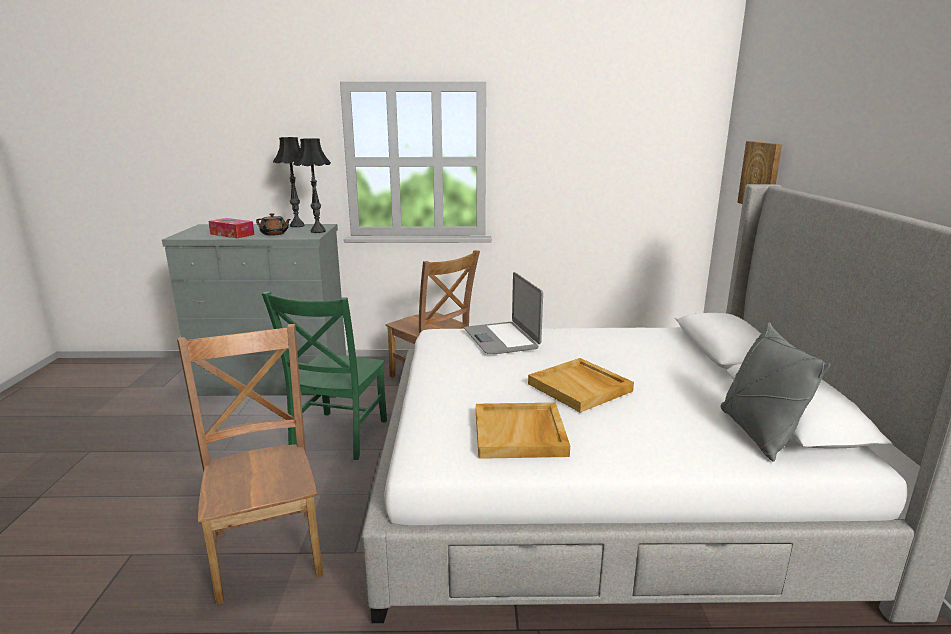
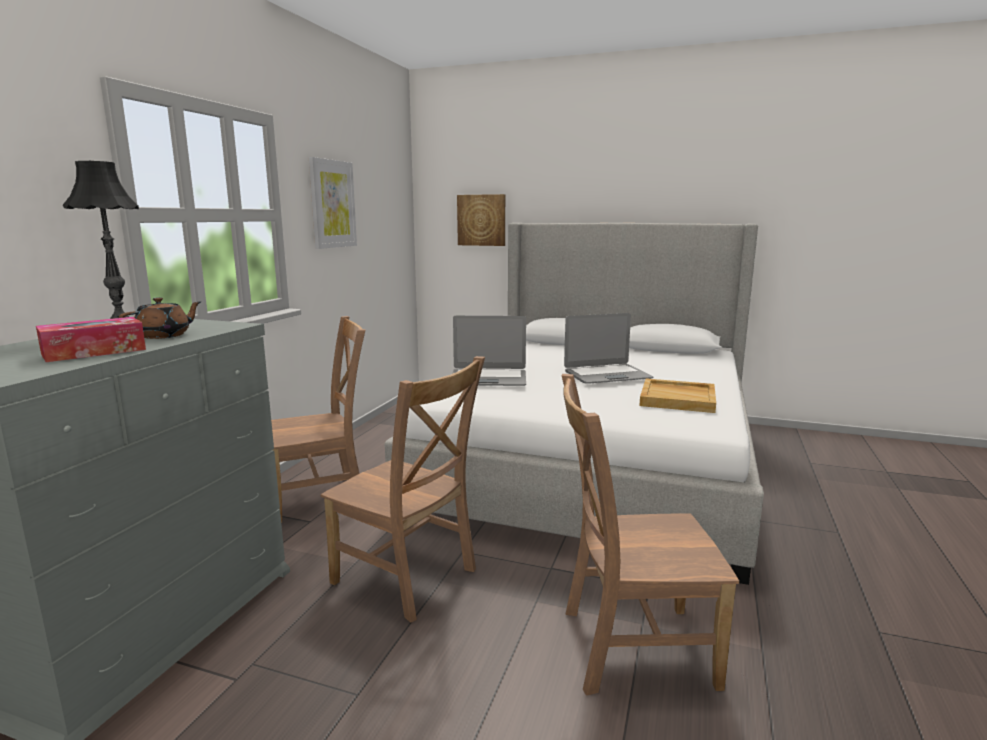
camera: 70 degrees left, 5 degrees down
(318, 231) = (203, 322): black table lamp -> none
(338, 437) = (408, 578): green chair -> brown chair
(560, 151) = (332, 204): none -> picture
(580, 387) = (607, 375): beige tray -> laptop
(757, 433) = (686, 357): grey pillow -> none

